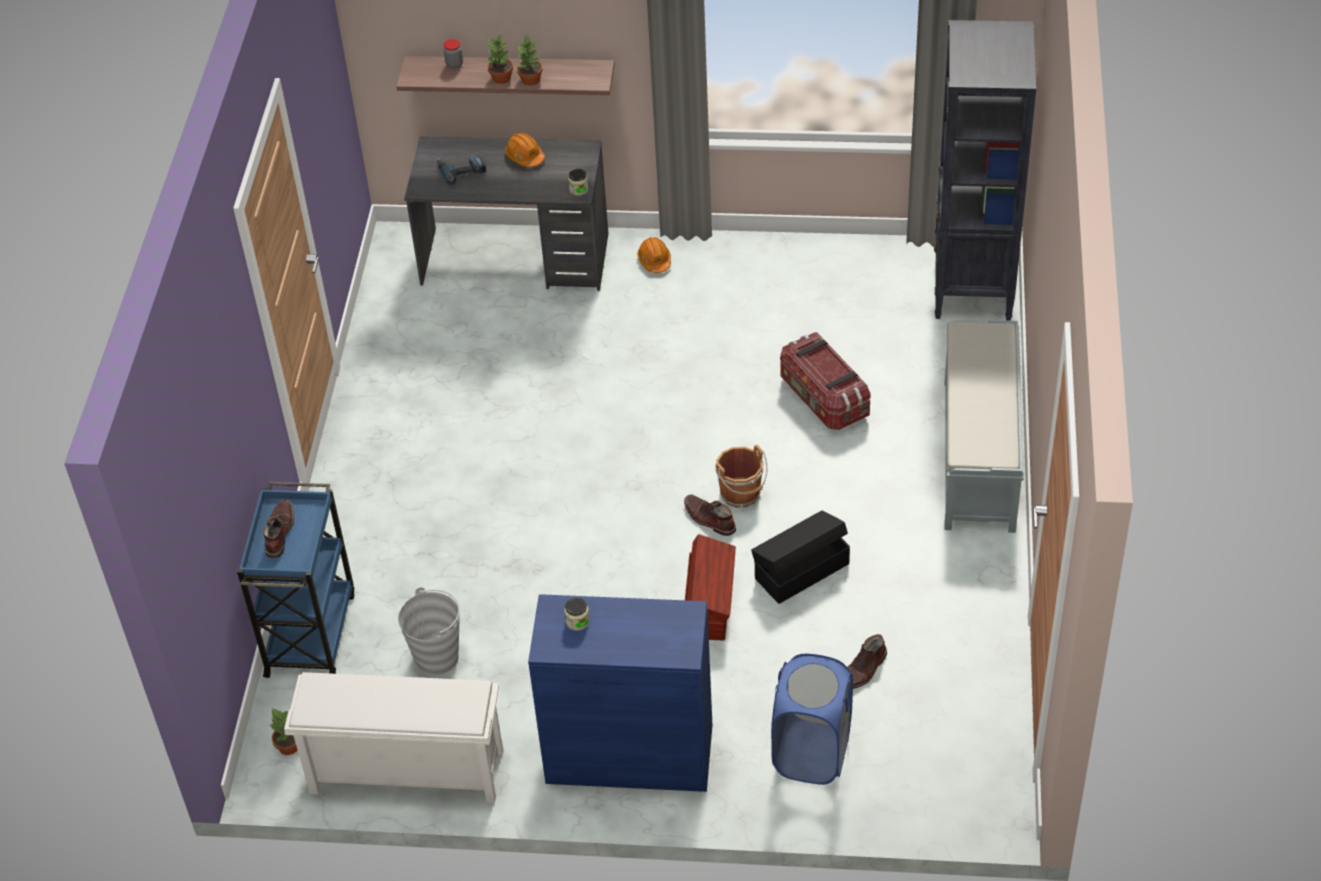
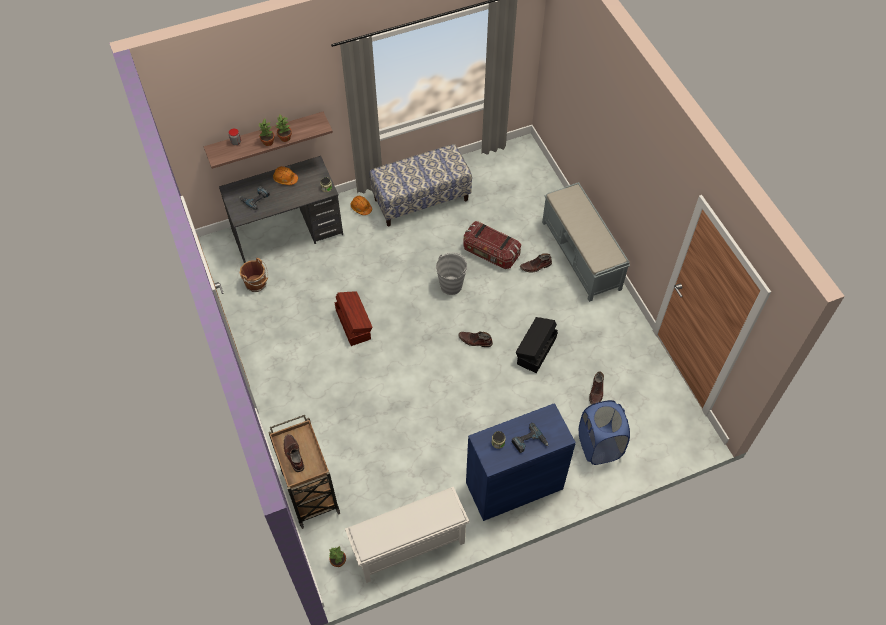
camera: 30 degrees left, 10 degrees up
(311, 632) = (309, 490): blue cart -> brown cart
(437, 657) = (385, 475): grey bucket -> grey bucket (451, 285)
(627, 640) = (529, 442): none -> power drill
(709, 604) = (503, 387): brown storage box -> brown storage box (353, 324)
(741, 494) = (482, 321): brown bucket -> brown bucket (257, 284)
(760, 280) = (421, 199): none -> bench
(887, 444) = (536, 266): none -> brown boot
(972, 287) = (525, 167): black bookcase -> none

